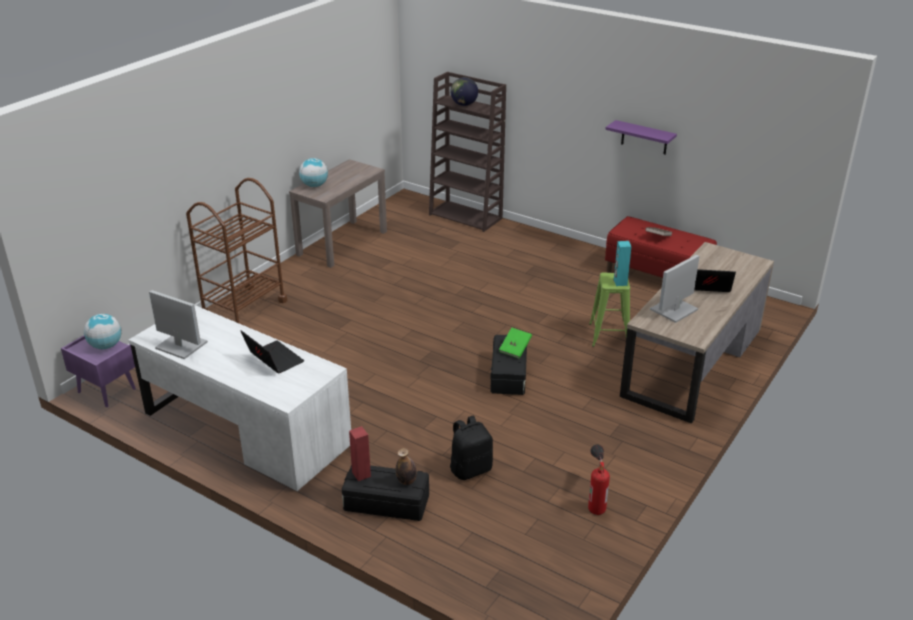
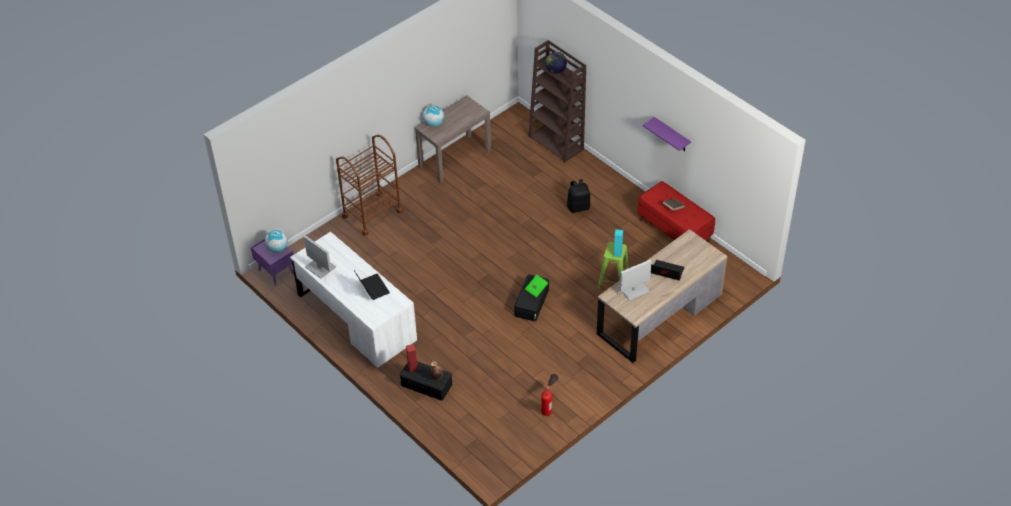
camera: 15 degrees right, 15 degrees up
(470, 469) = (482, 371): black backpack -> black backpack (578, 207)

